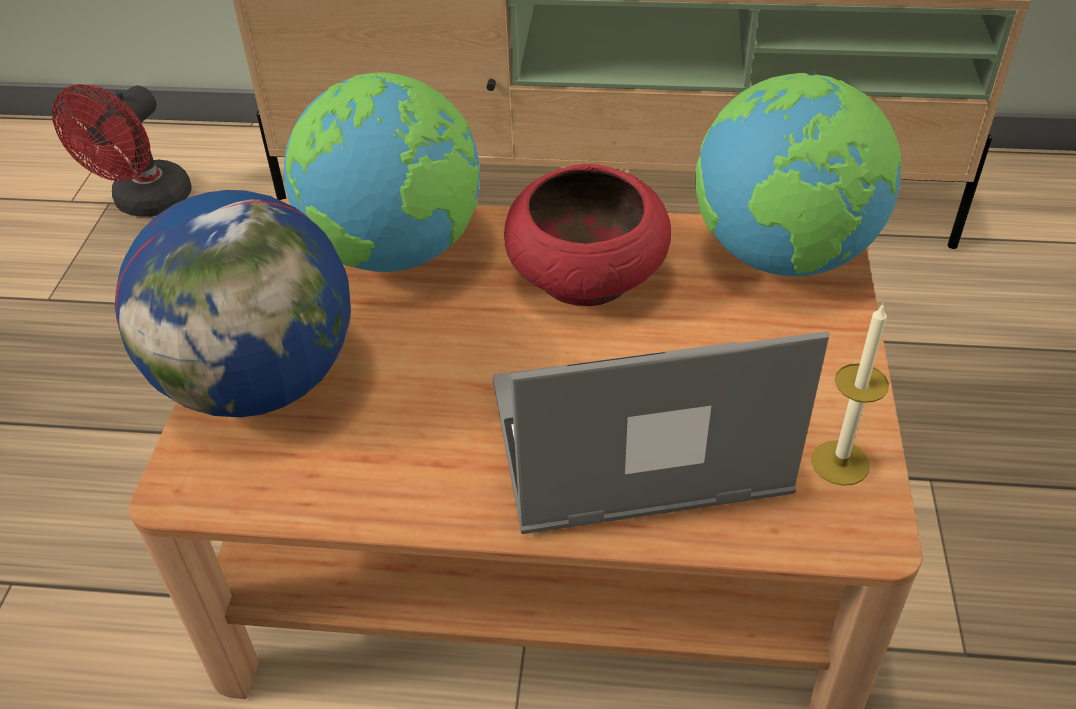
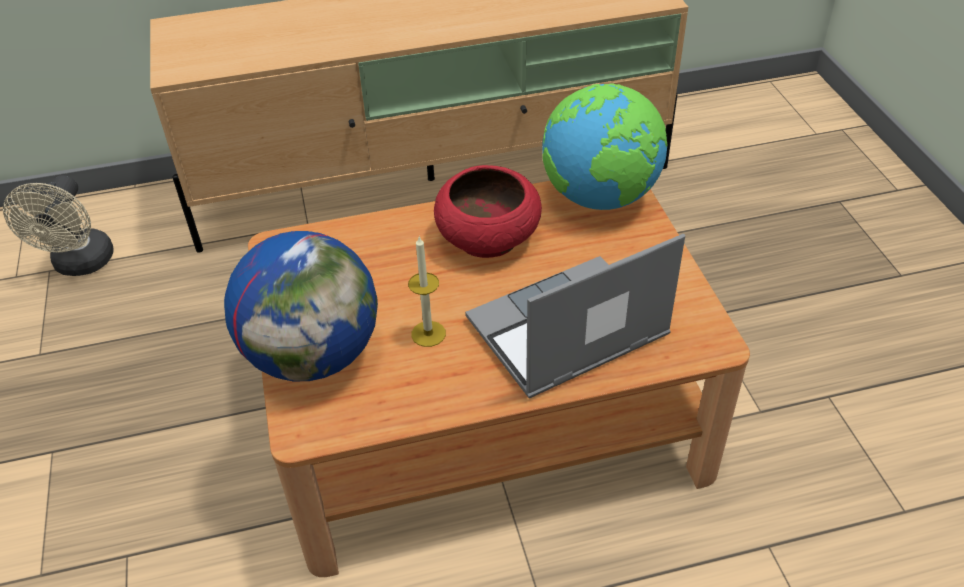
camera: 20 degrees left, 0 degrees up
(146, 204) = (81, 265): red fan -> beige fan
(396, 251) = (356, 251): globe -> none
(840, 463) = (685, 310): candle -> candle (428, 334)

